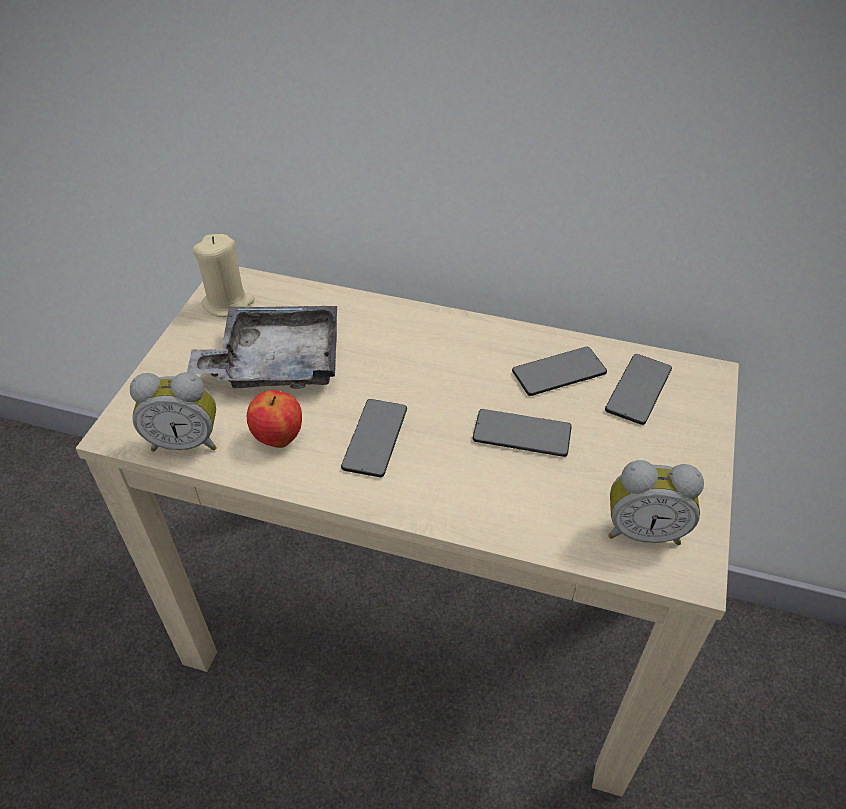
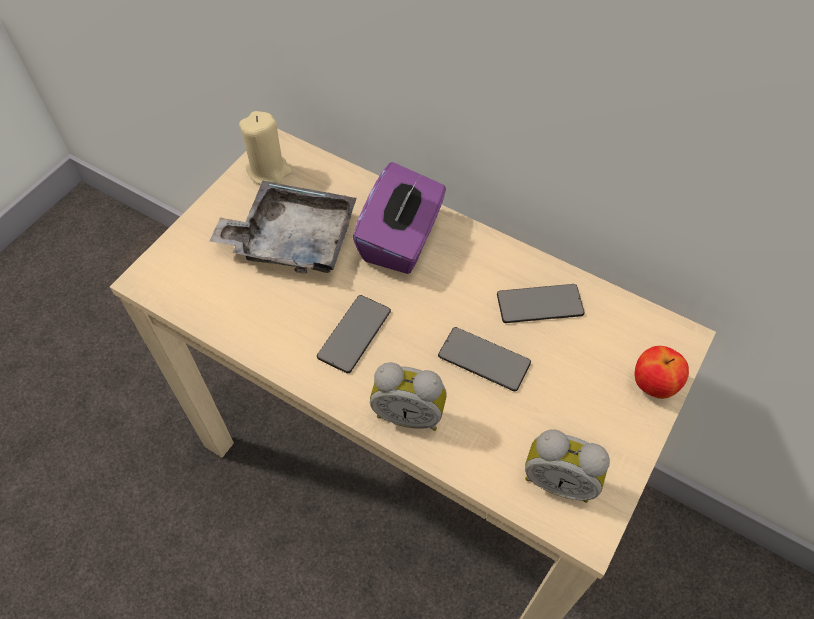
camera: 15 degrees right, 10 degrees up
(186, 441) = (197, 300): alarm clock -> alarm clock (409, 413)
(278, 439) = (273, 316): apple -> apple (652, 385)
(394, 341) = (401, 240): none -> purple tissue box
(638, 390) = (607, 339): phone -> none

